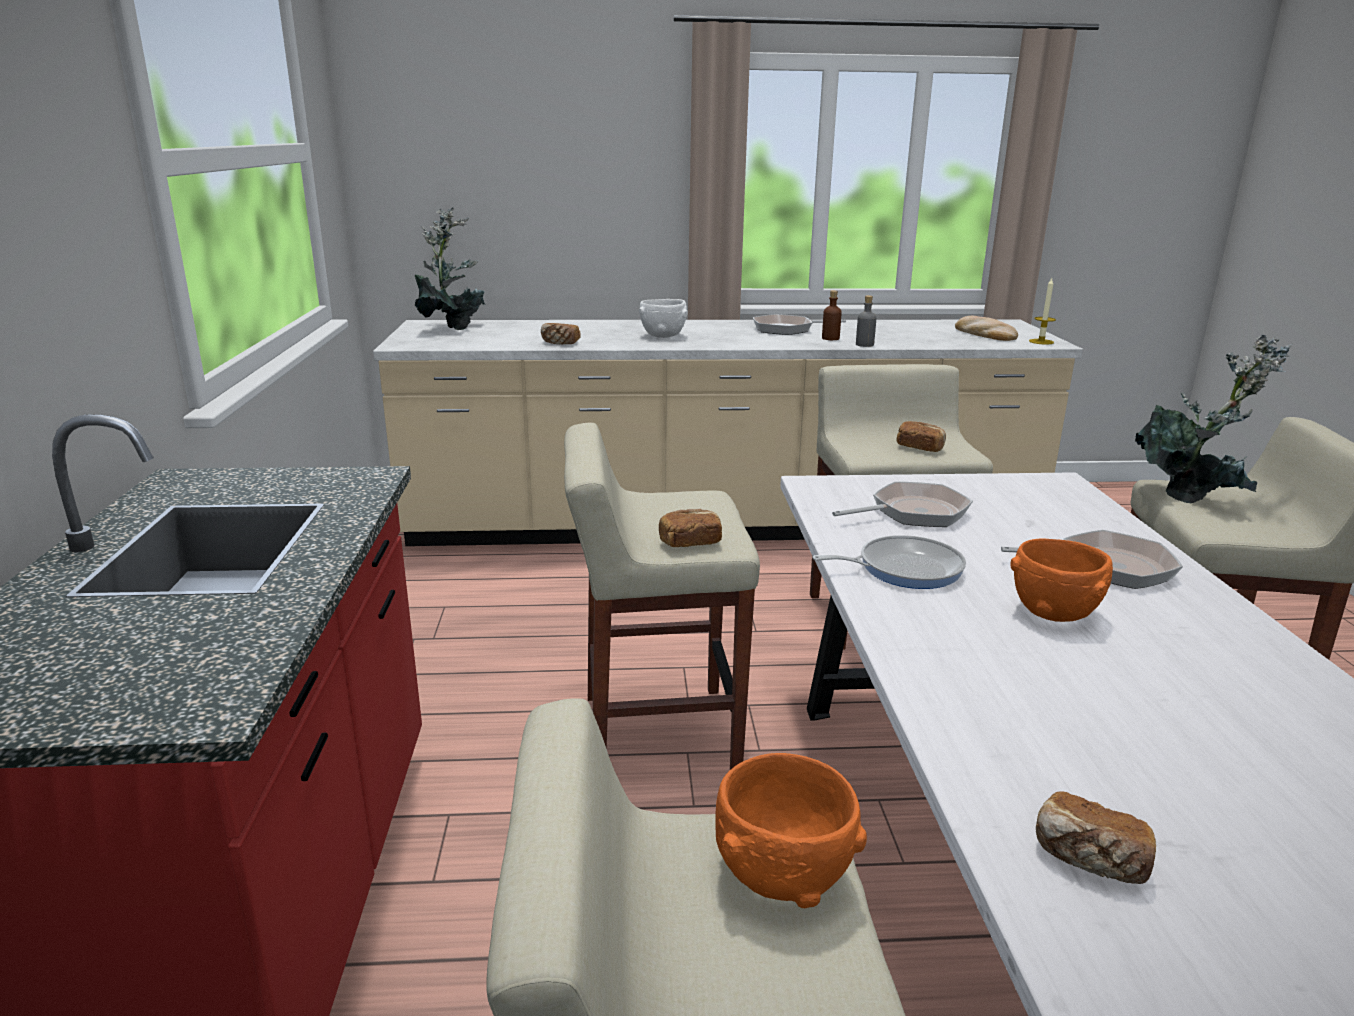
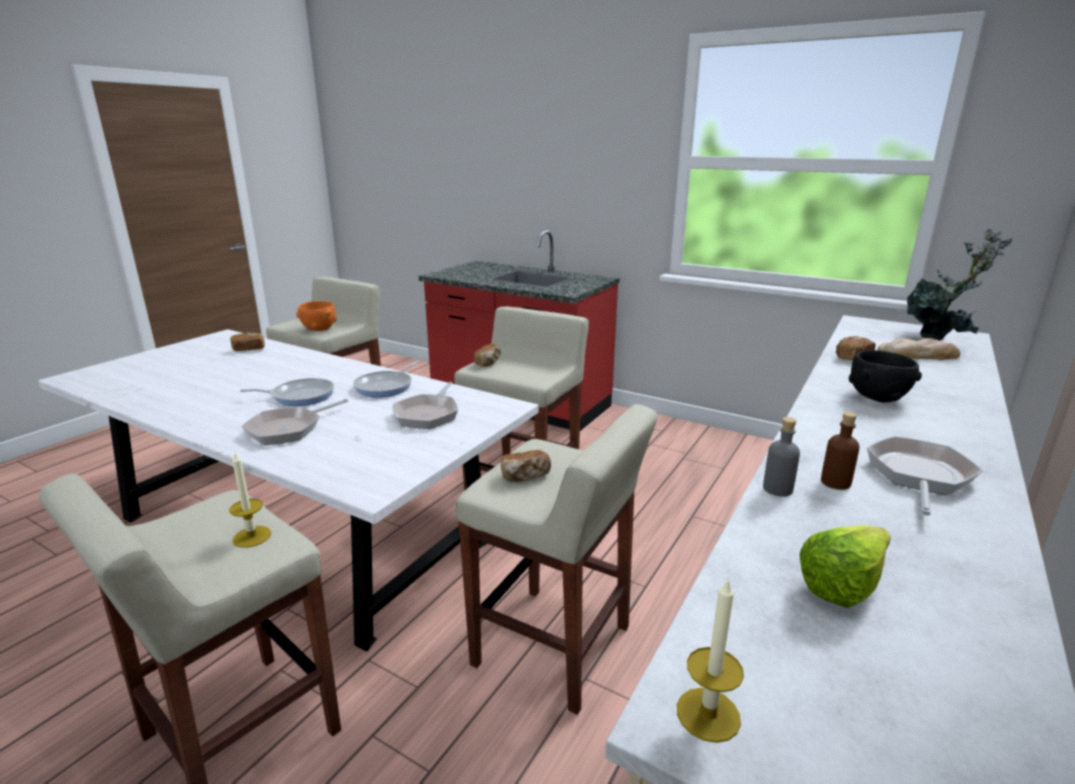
camera: 125 degrees right, 0 degrees up
(663, 336) = (877, 398): white bowl -> black bowl
(923, 334) = (849, 584): none -> lettuce
(984, 334) = (833, 676): bread -> bread (917, 355)
(1054, 613) = (300, 396): orange bowl -> frying pan
(1191, 497) = (252, 536): potted plant -> candle

